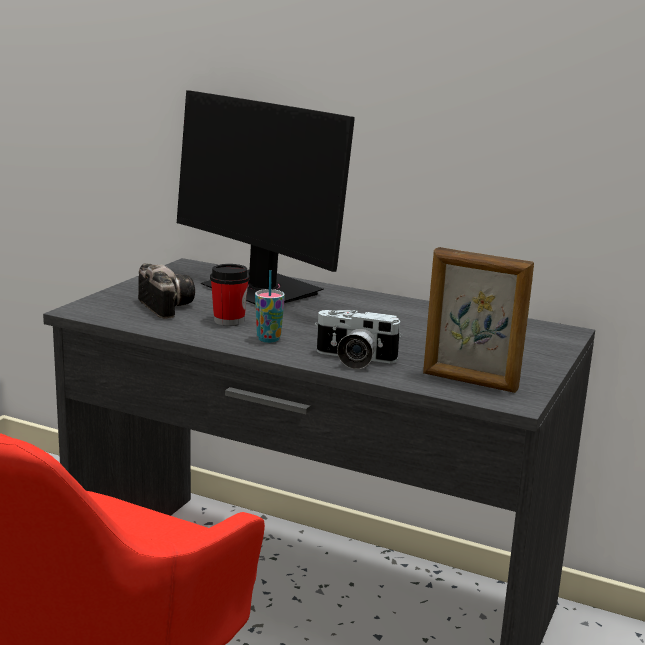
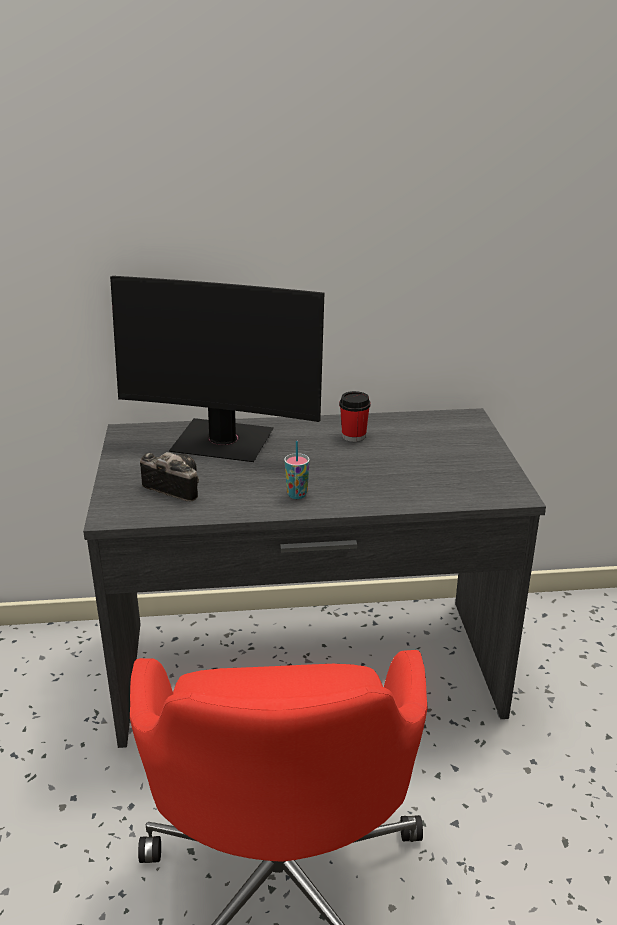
camera: 30 degrees left, 10 degrees up
(229, 320) = (243, 485): cup -> cup (353, 436)
(353, 360) = (379, 494): camera -> none
(469, 382) = (472, 487): picture frame -> none

